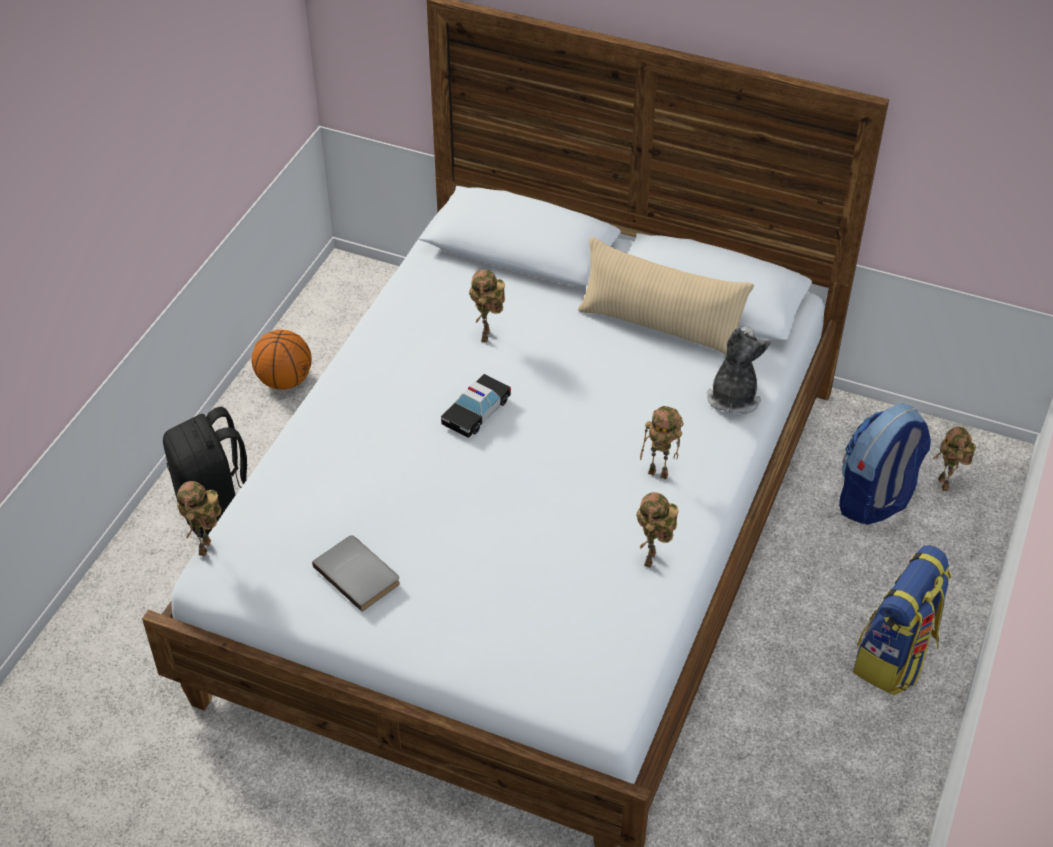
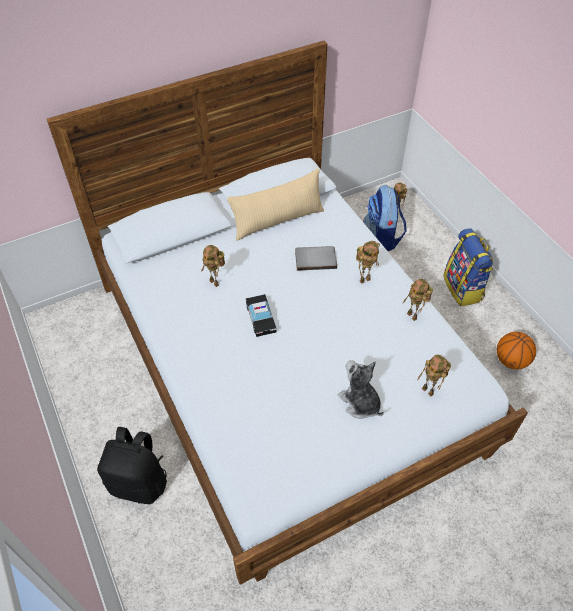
camera: 50 degrees left, 5 degrees up
(207, 549) = (237, 497): toy robot -> toy robot (429, 391)
(285, 381) = (87, 394): basketball -> basketball (511, 361)
(359, 573) = (321, 435): grey book -> grey book (315, 258)
(733, 397) = (344, 226): plush toy -> plush toy (360, 402)

